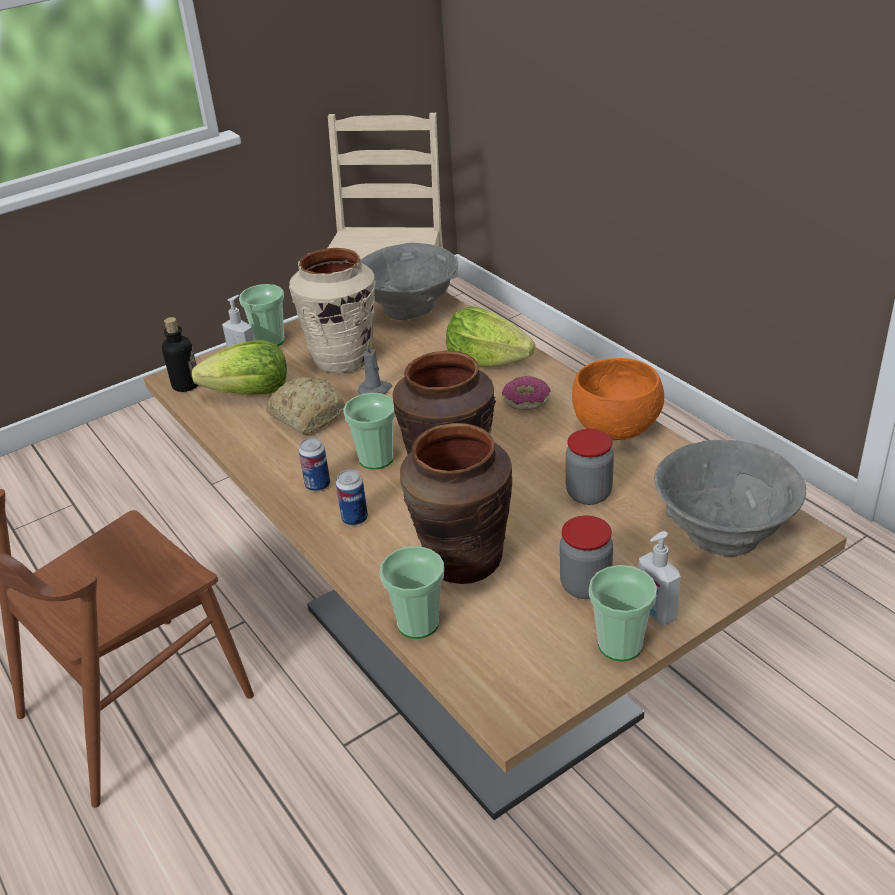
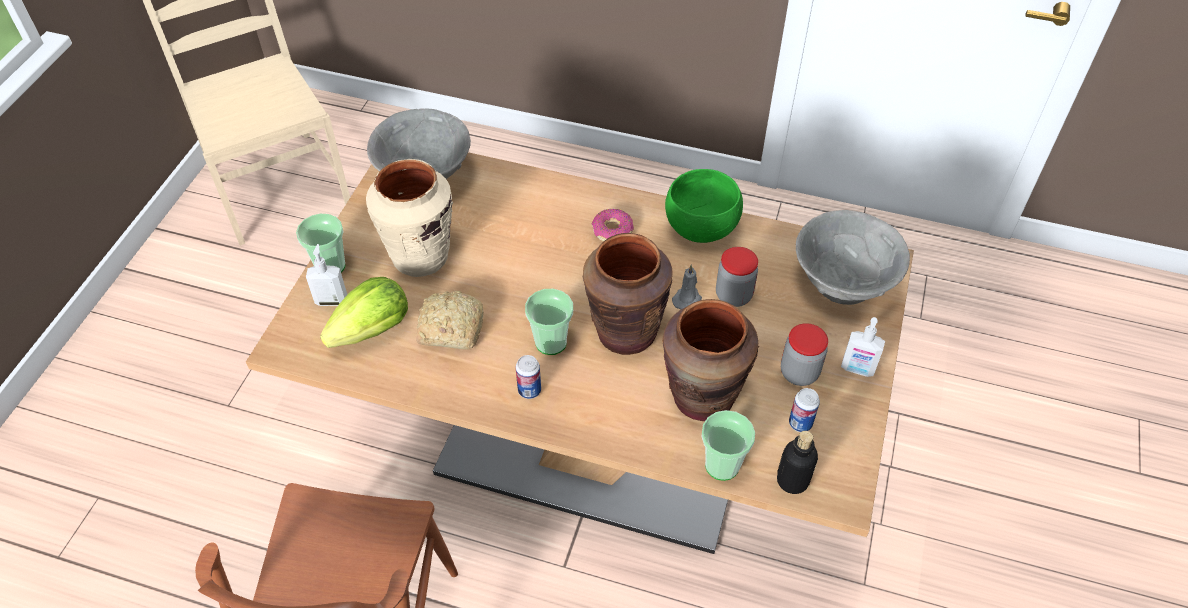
camera: 40 degrees left, 15 degrees up
(186, 385) = (300, 349): bottle -> bottle (792, 480)
(354, 519) = (590, 405): can -> can (800, 423)
(375, 390) = (482, 276): grey candle -> grey candle (687, 299)
(487, 361) = (545, 205): lettuce -> none
(617, 428) = (701, 227): orange bowl -> green bowl
(620, 645) = (859, 406): cup -> none

